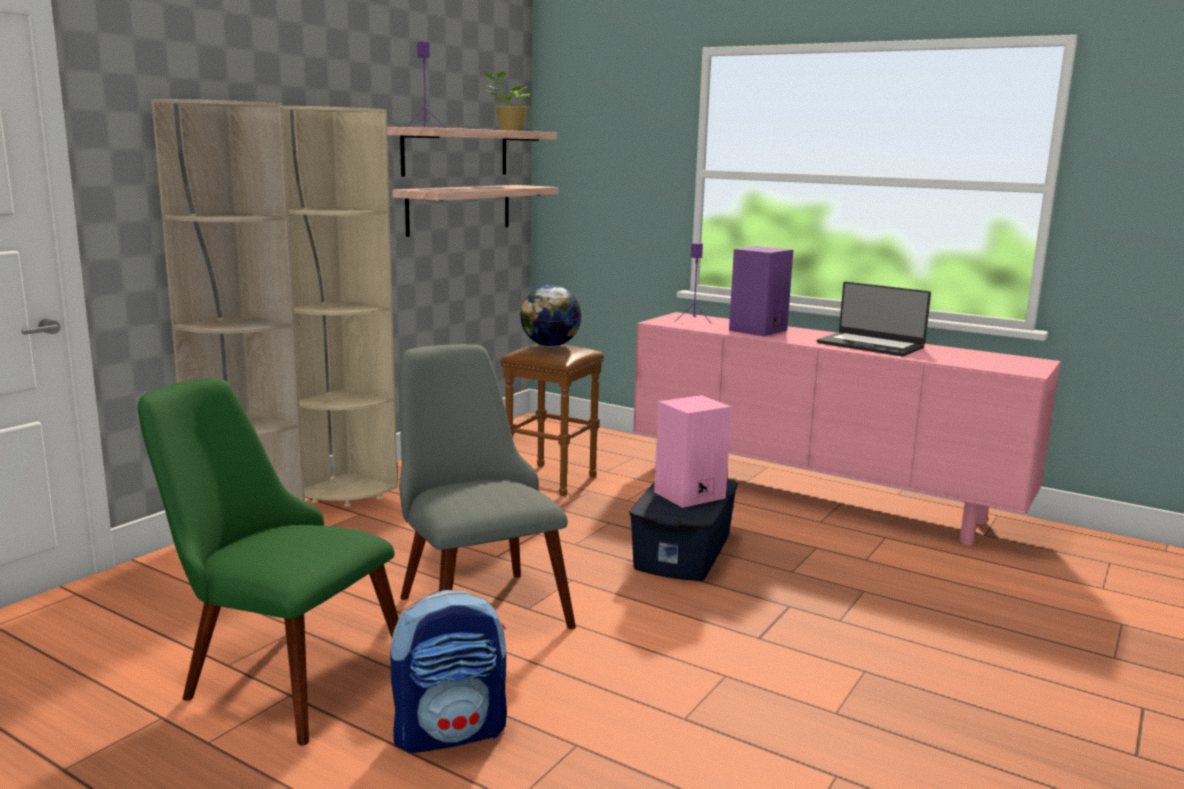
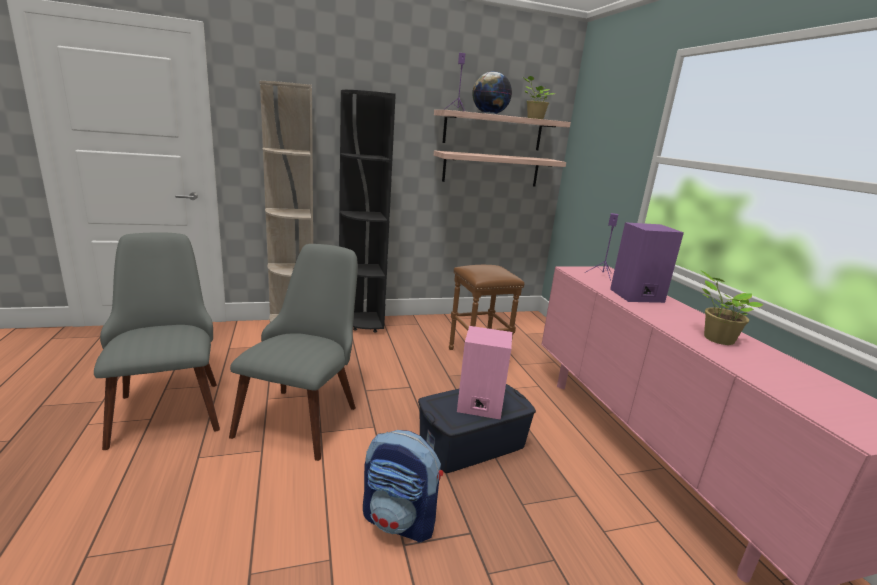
camera: 40 degrees right, 5 degrees up
(276, 673) = (168, 404): green chair -> grey chair
(347, 498) = (361, 326): beige bookcase -> black bookcase
(450, 732) = (151, 487): backpack -> backpack (400, 520)
(550, 345) = (487, 267): globe -> globe (489, 114)
(870, 345) = (716, 338): laptop -> potted plant

